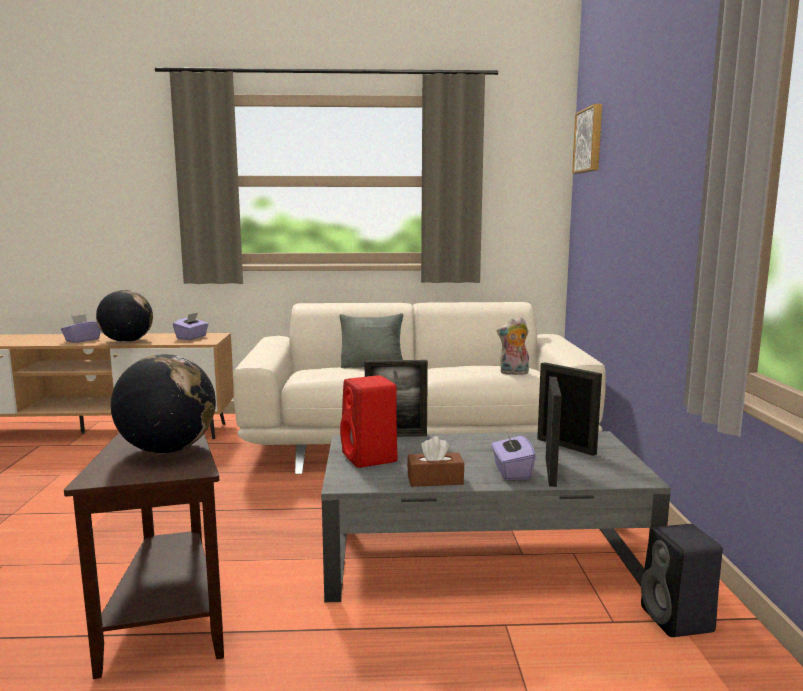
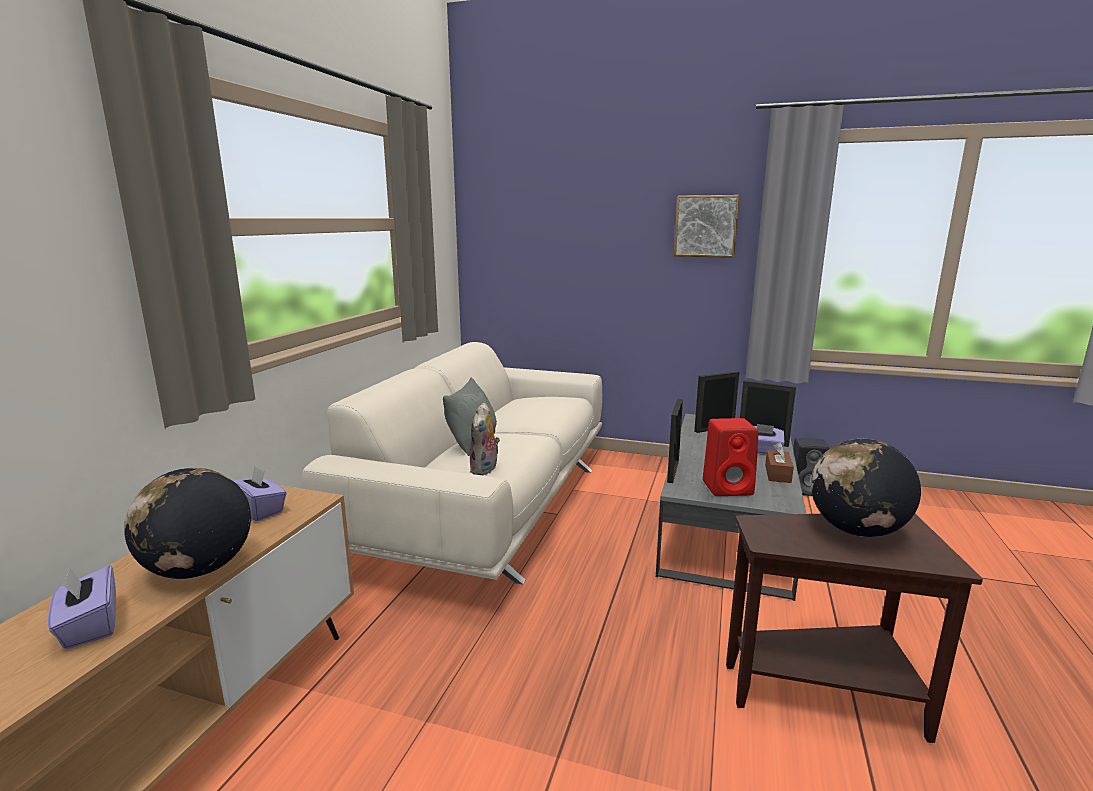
camera: 70 degrees left, 5 degrees up
(513, 373) = (565, 402): plush toy -> plush toy (485, 470)
(590, 140) = (504, 188): picture -> picture (706, 226)

